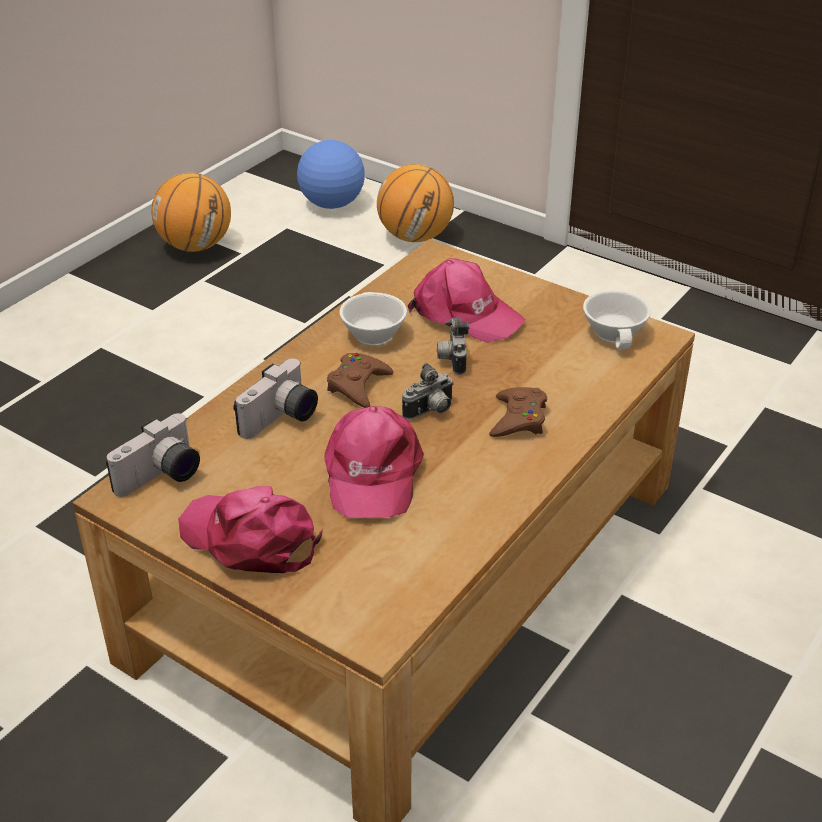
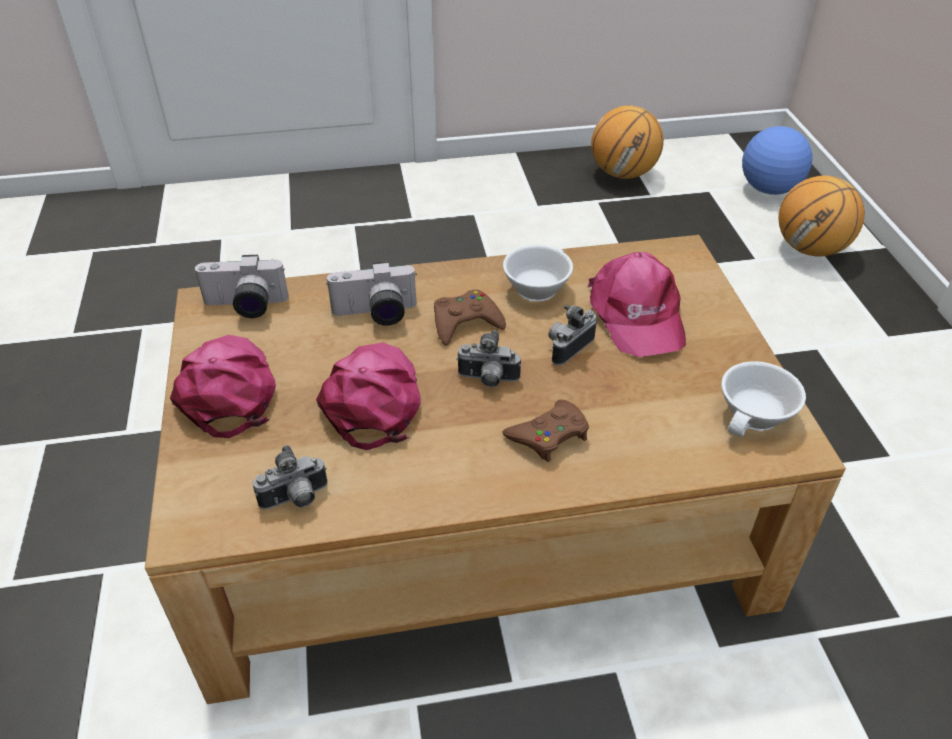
camera: 45 degrees right, 5 degrees up
(371, 473) = (372, 399): pink cap -> pink cap turned 135 degrees clockwise
(419, 564) = (296, 499): none -> camera

